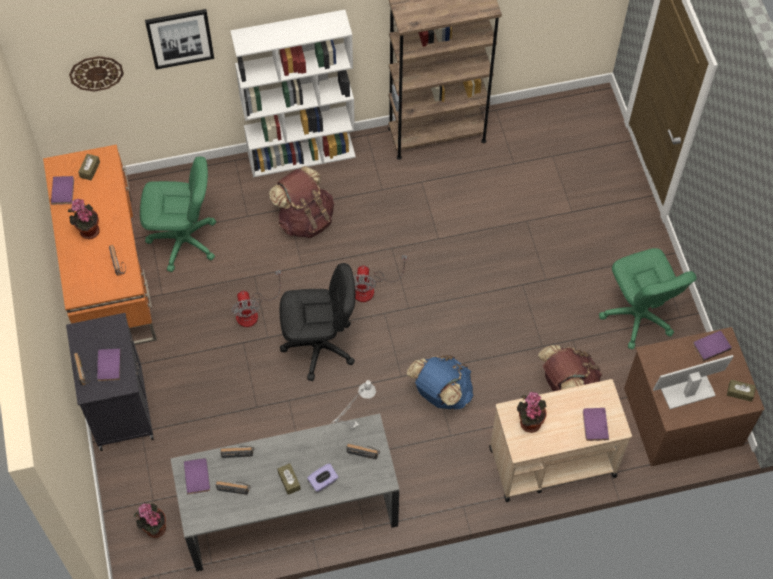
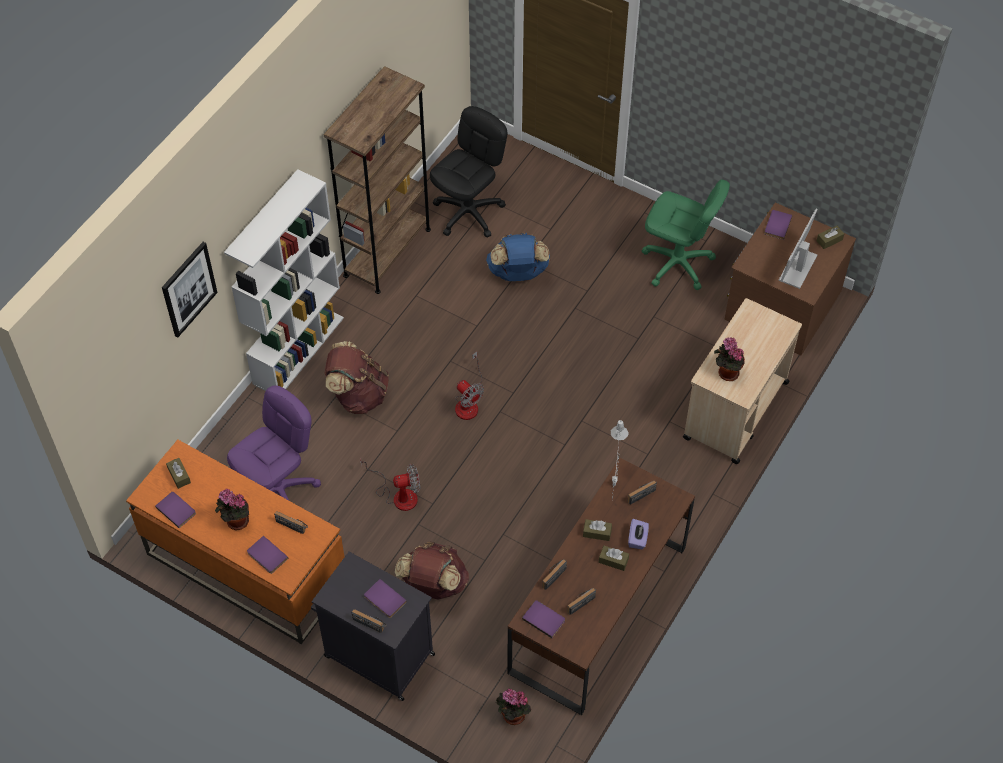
camera: 45 degrees left, 5 degrees down
(96, 73) = (133, 377): wall clock -> none
(183, 241) = (279, 491): green office chair -> purple office chair
(253, 311) = (398, 495): fan -> fan turned 45 degrees counterclockwise
(290, 511) = (598, 609): grey desk -> brown desk
(301, 451) = (597, 533): none -> brown tissue box
(319, 346) = (480, 476): black office chair -> black office chair (469, 213)
(441, 393) = (607, 431): blue backpack -> blue backpack (518, 273)
(567, 386) = (686, 351): brown backpack -> brown backpack (433, 585)
(594, 425) = (770, 338): purple book -> purple book (266, 556)

